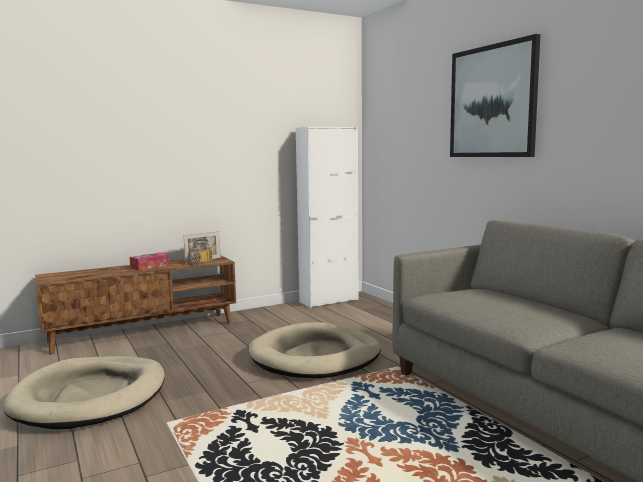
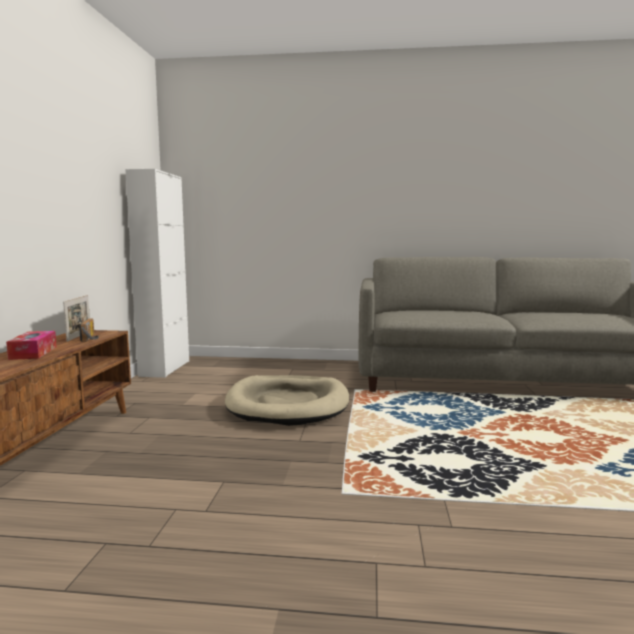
camera: 55 degrees left, 0 degrees up
(91, 396) = (195, 527): beige dog bed -> none
(492, 101) = (348, 165): picture -> none

